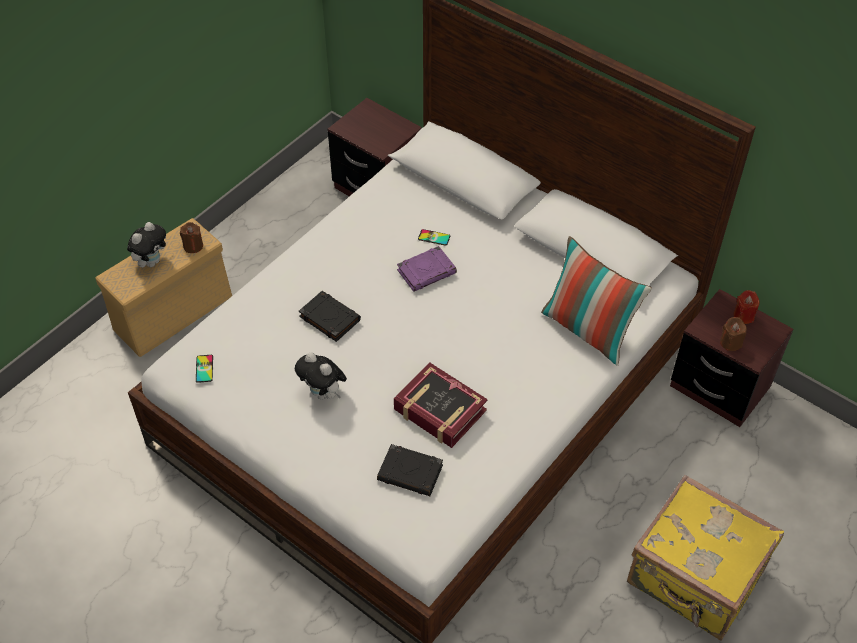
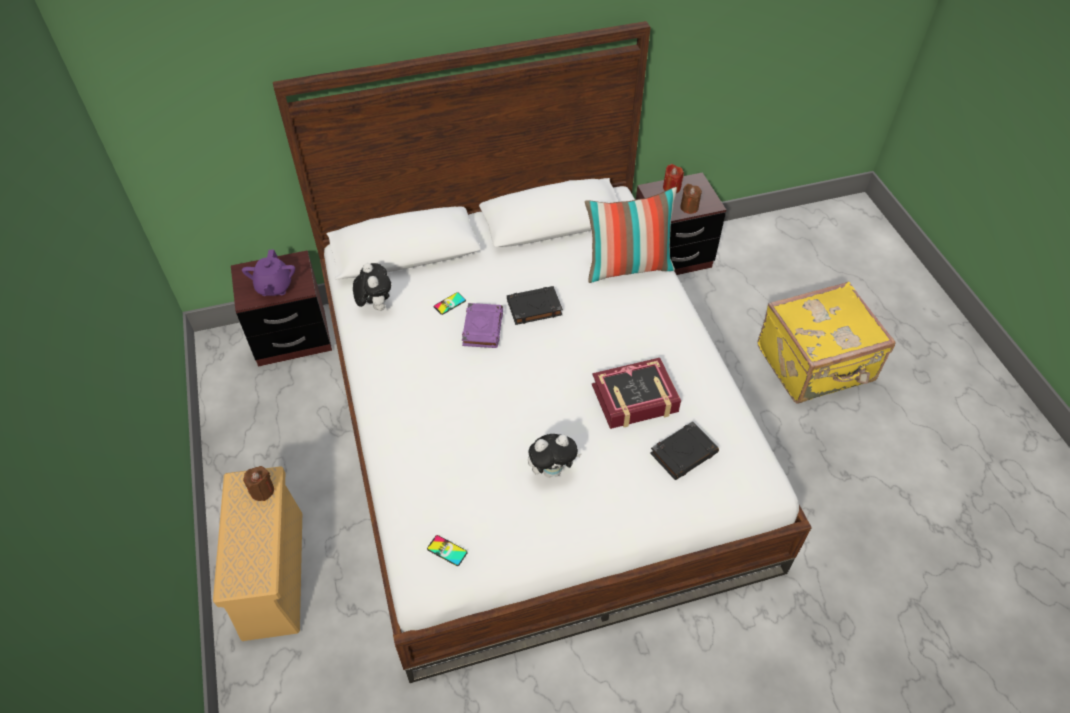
camera: 55 degrees left, 0 degrees up
(152, 261) = (246, 537): plush toy -> plush toy (375, 305)
(329, 318) = (473, 421): black book -> black book (533, 308)
(368, 133) = (274, 287): none -> purple teapot

